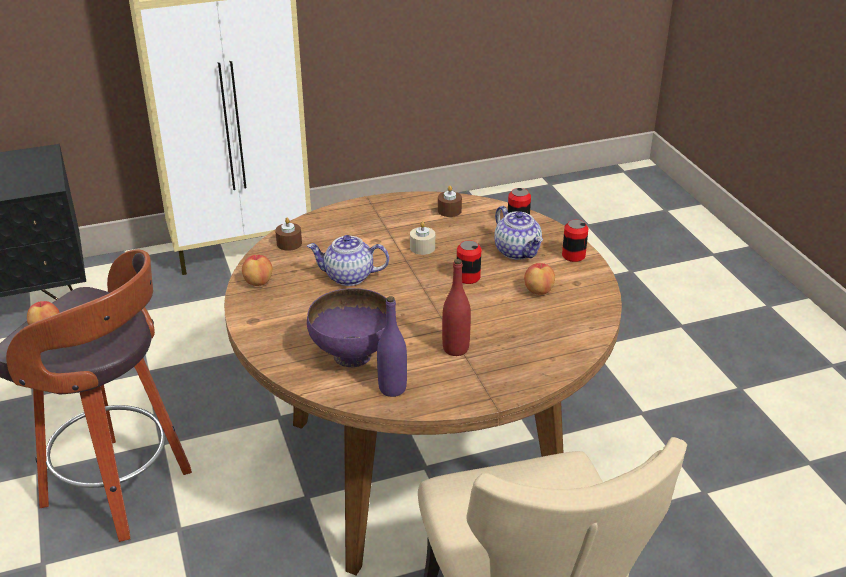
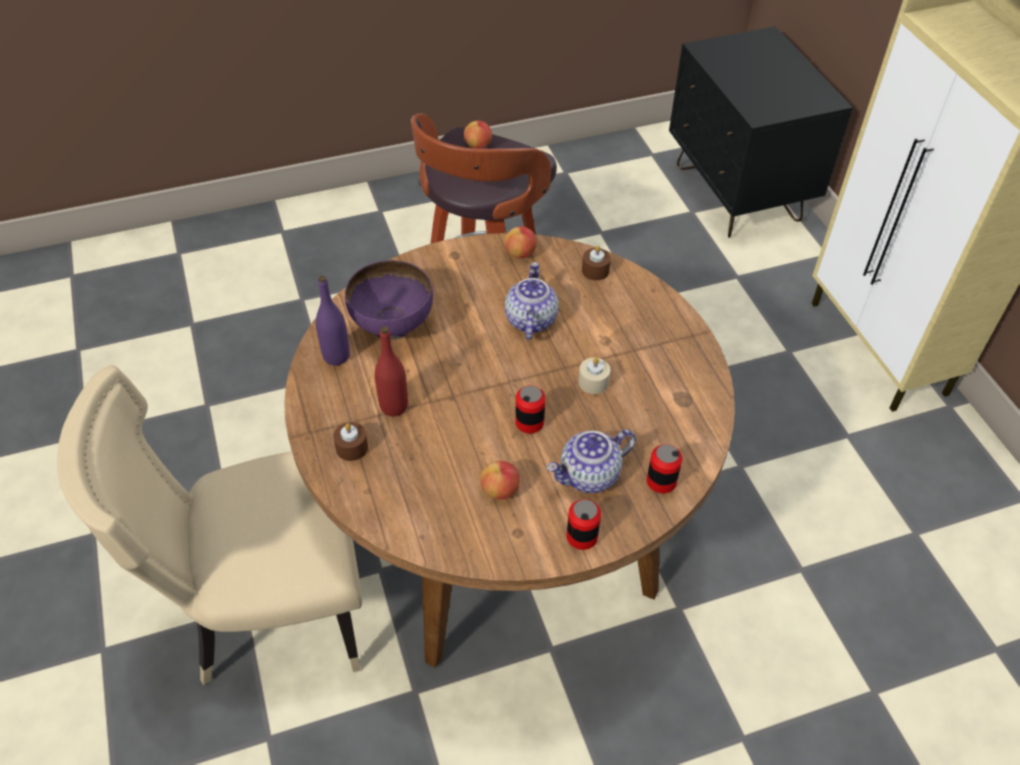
camera: 90 degrees right, 15 degrees up
(449, 210) = (684, 410): brown candle -> brown candle (352, 447)

